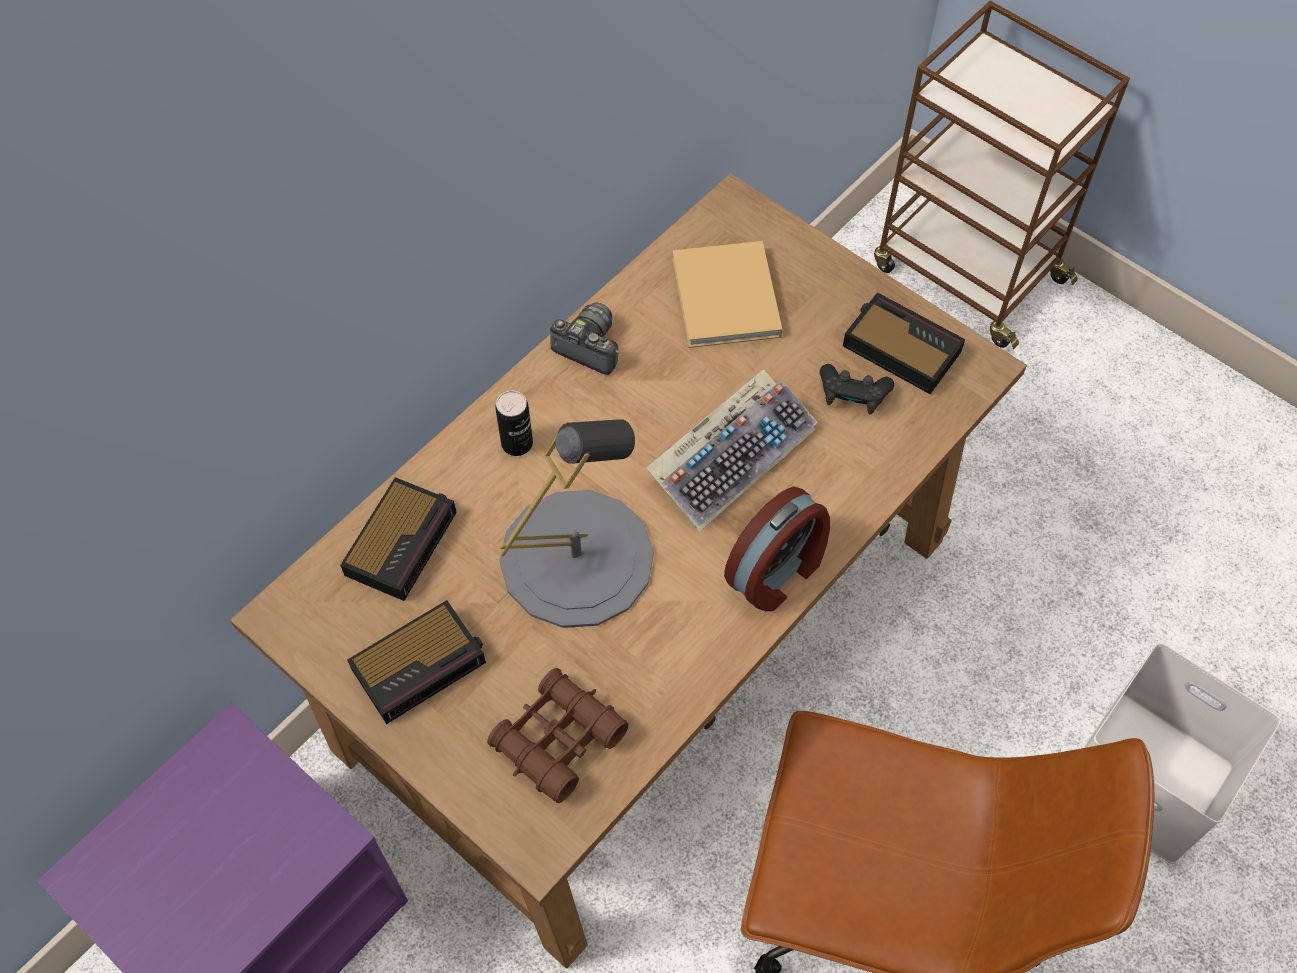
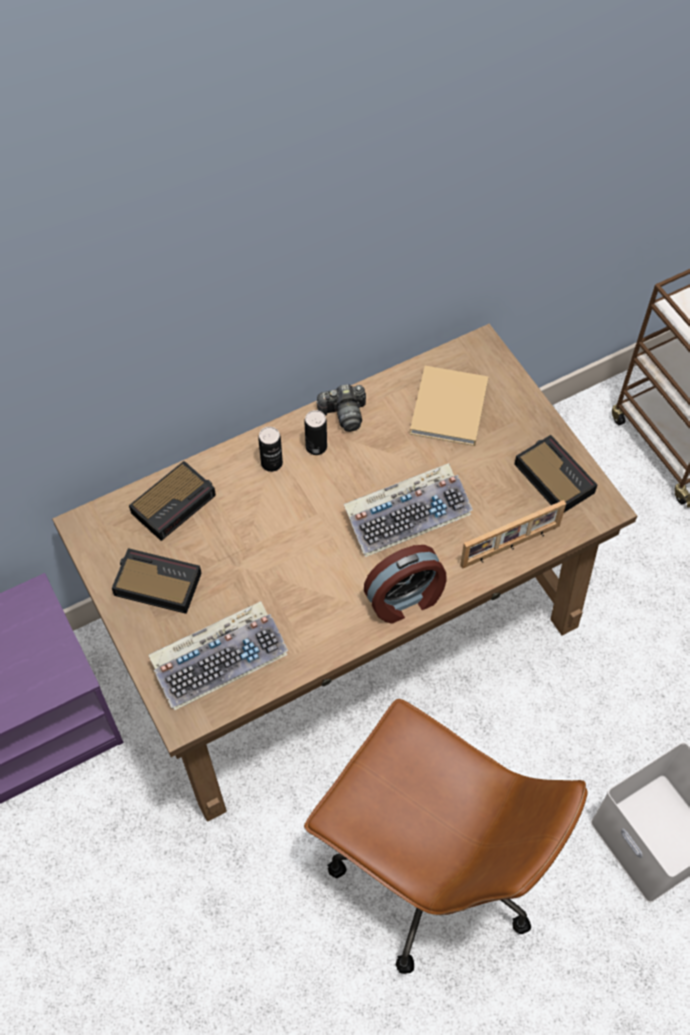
camera: 20 degrees right, 0 degrees up
(421, 664) = (156, 584): alarm clock -> alarm clock turned 150 degrees counterclockwise
(557, 740) = (220, 658): brown binoculars -> keyboard
(569, 402) = (316, 447): none -> can
(576, 557) = (279, 548): grey table lamp -> none
(589, 347) = (344, 414): camera -> camera turned 120 degrees clockwise
(852, 395) = (506, 499): black game controller -> none
(886, 456) = (511, 546): none -> picture frame

